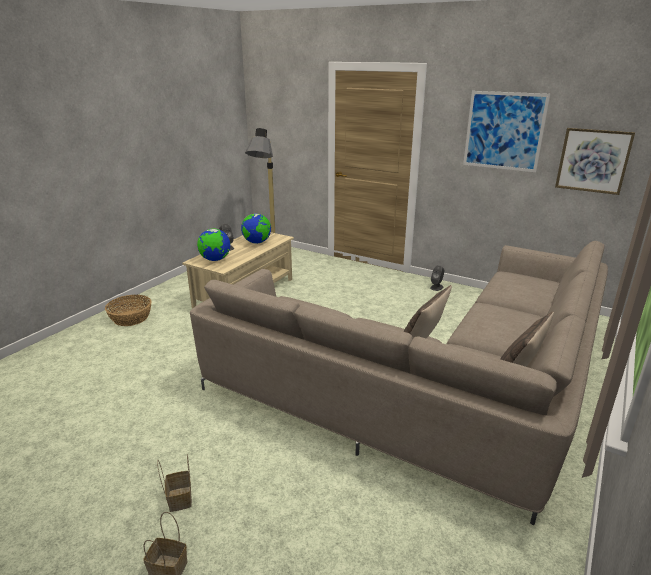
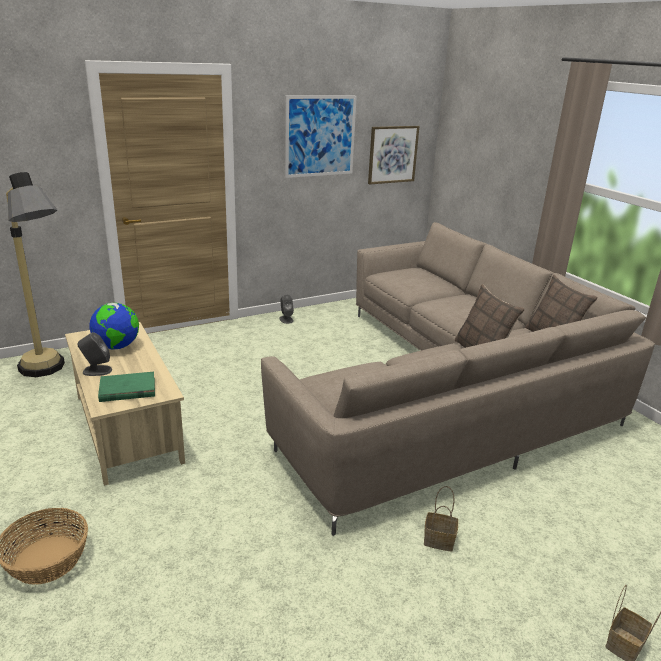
camera: 60 degrees left, 0 degrees up
(179, 498) = (525, 610): basket -> basket (437, 540)
(215, 260) = (127, 390): globe -> green book

